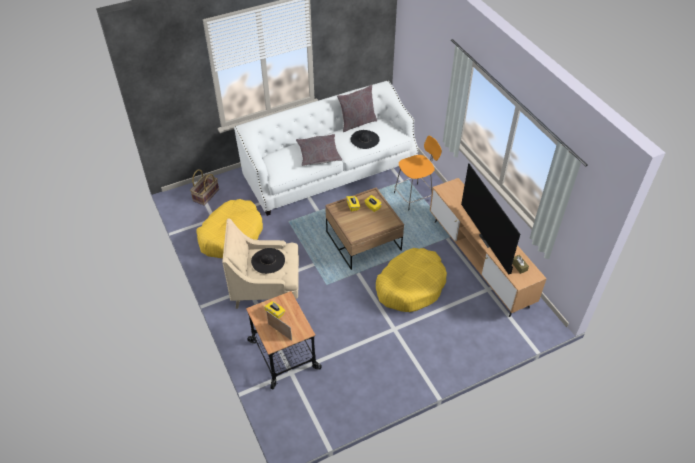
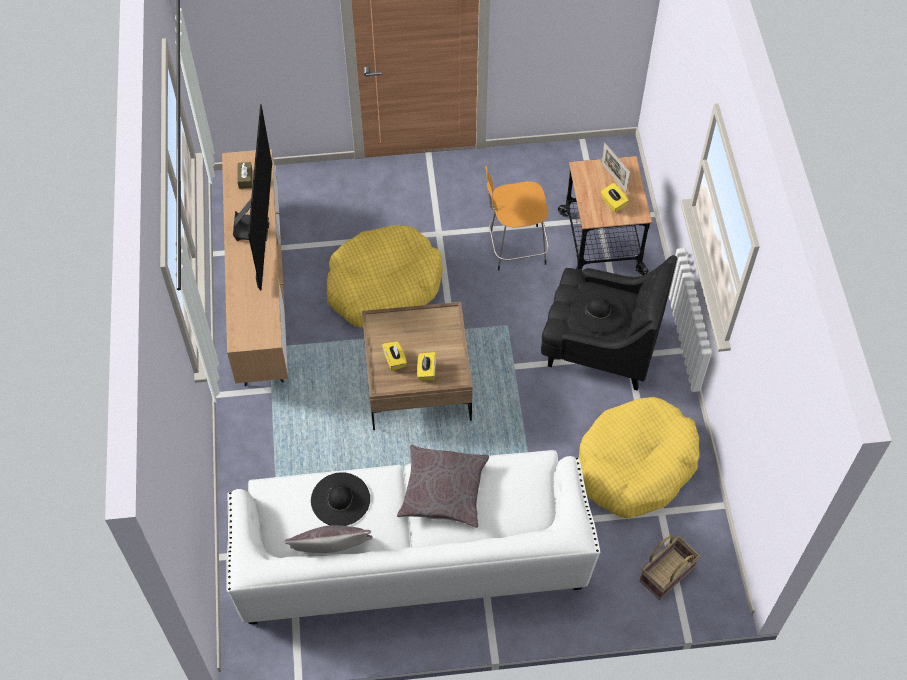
camera: 160 degrees left, 10 degrees up
(266, 288) = (600, 347): beige armchair -> black armchair
(414, 196) = (286, 445): orange stool -> orange stool (515, 247)

